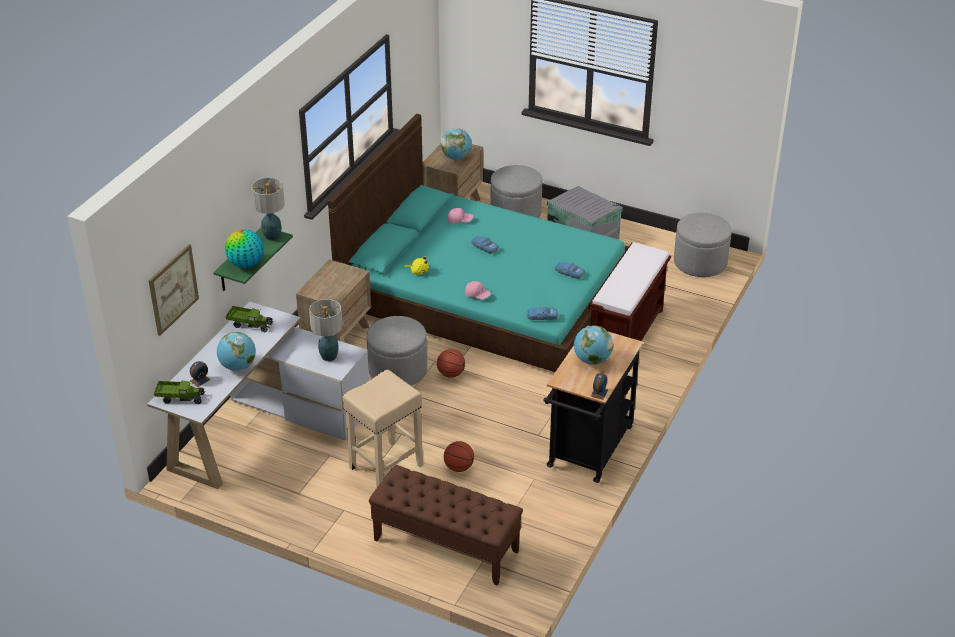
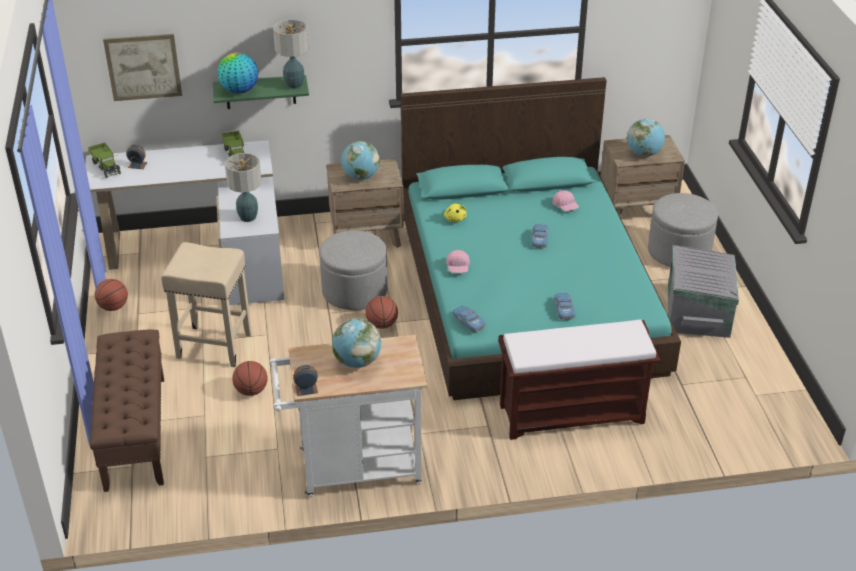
camera: 55 degrees right, 0 degrees up
(238, 366) = (172, 174): globe -> globe (360, 177)
(274, 504) = (113, 307): none -> basketball
(588, 452) = (352, 469): black cart -> white cart
(700, 262) = (766, 416): grey ottoman -> none

